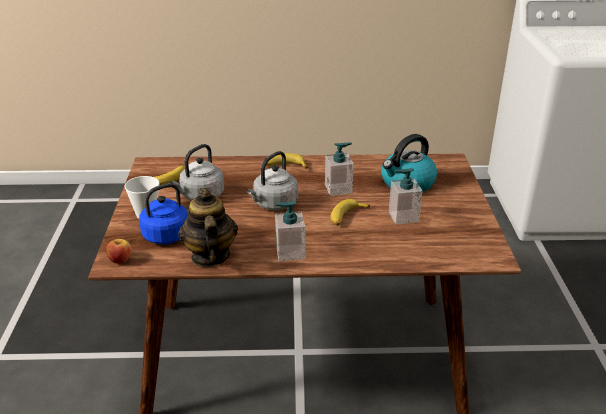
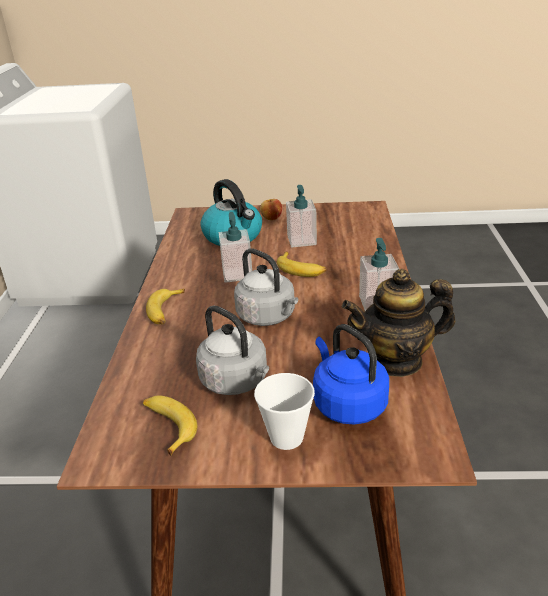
camera: 85 degrees left, 0 degrees up
(120, 260) = (423, 449): apple -> apple (271, 218)

